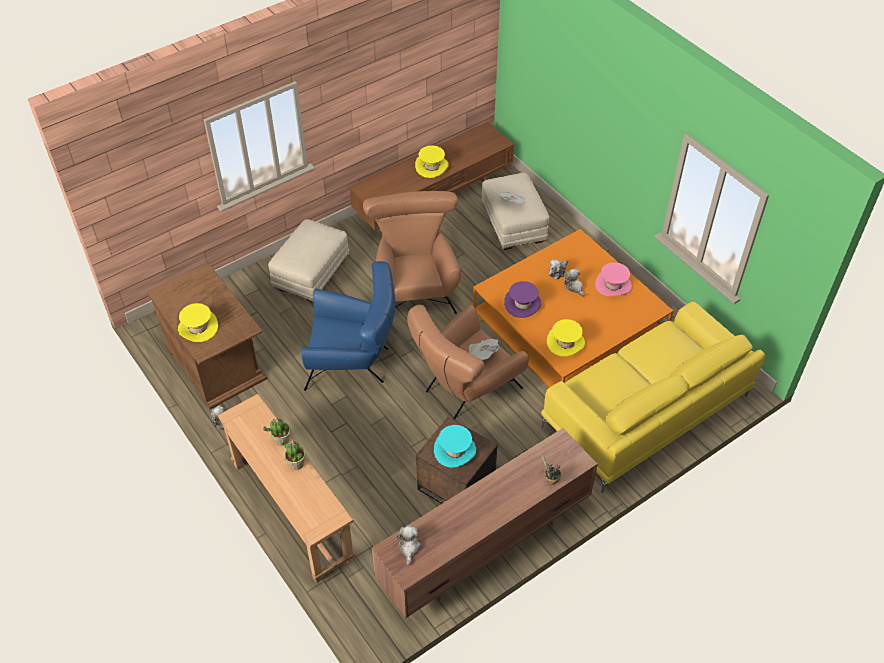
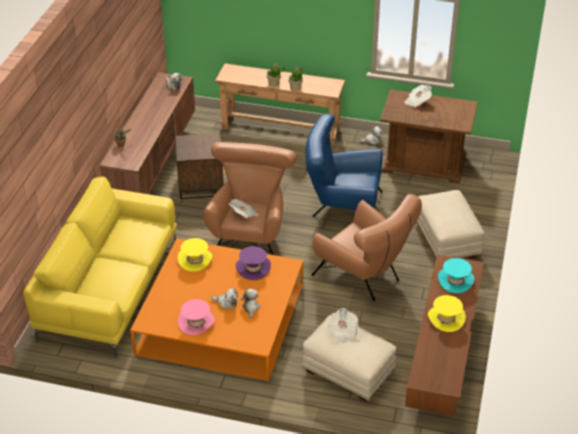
camera: 140 degrees right, 10 degrees down
(198, 328) = (417, 102): yellow hat -> newspaper
(354, 362) = (341, 208): blue armchair -> blue armchair turned 45 degrees clockwise
(455, 450) = (199, 145): turquoise hat -> turquoise hat (455, 280)

